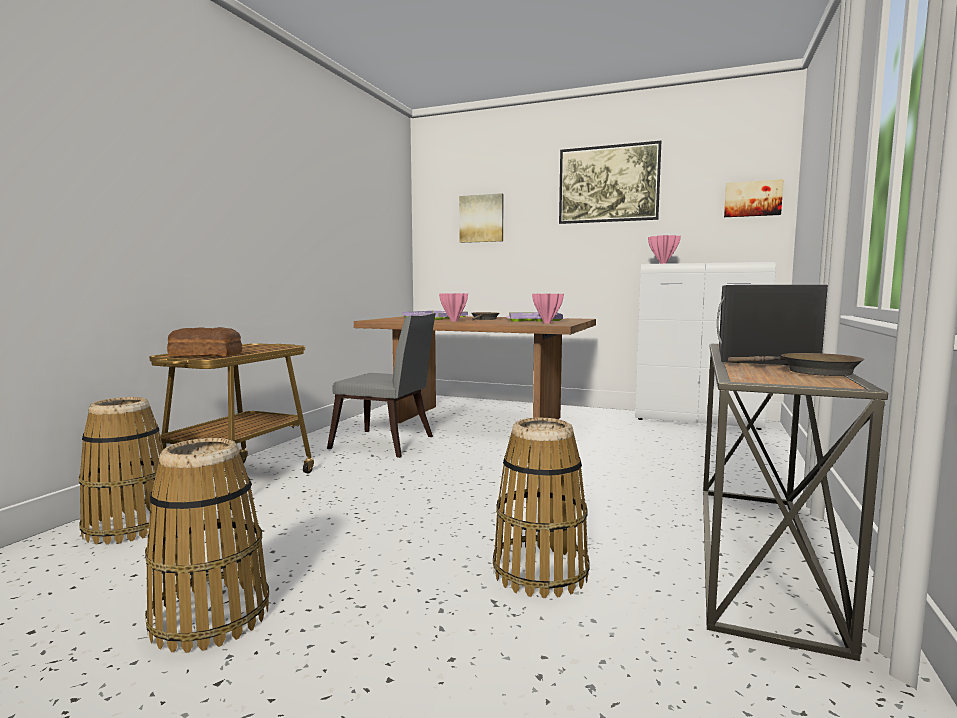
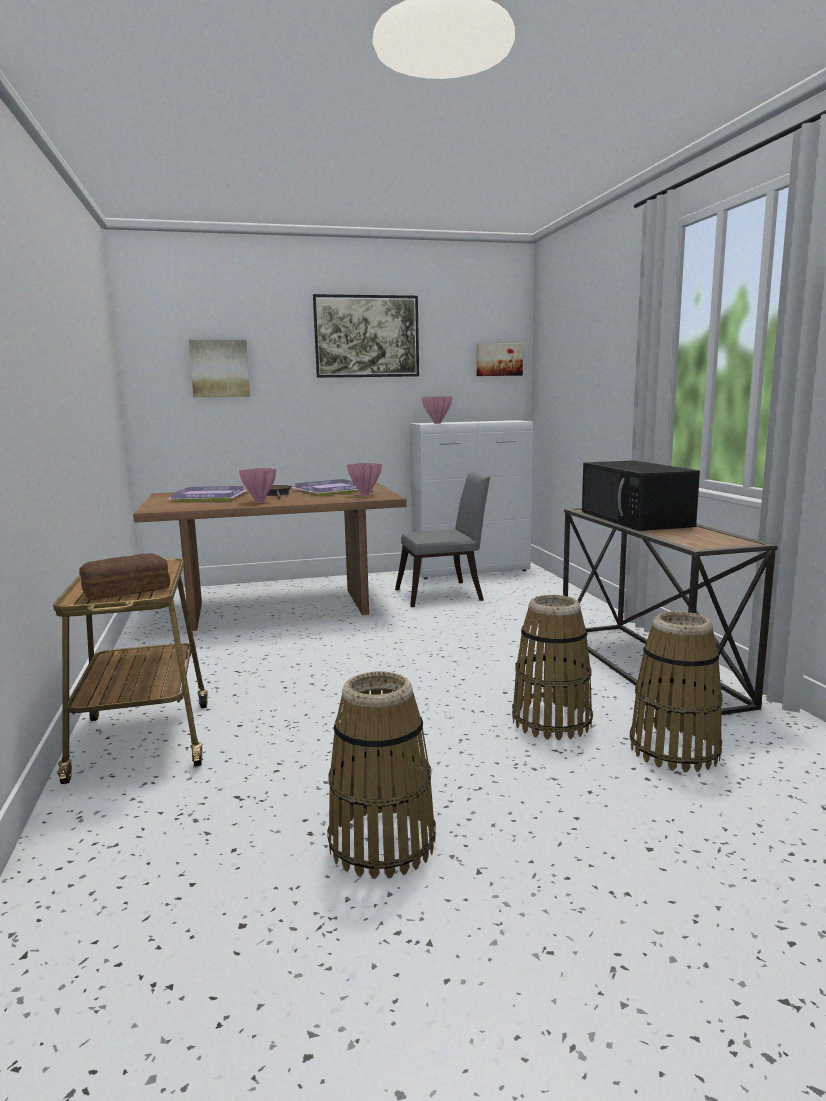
camera: 35 degrees left, 5 degrees up
(129, 526) = (113, 819): basket -> basket (674, 750)
(387, 444) = (231, 656): grey chair -> grey chair (444, 595)
(811, 371) = (705, 532): brown frying pan -> none

